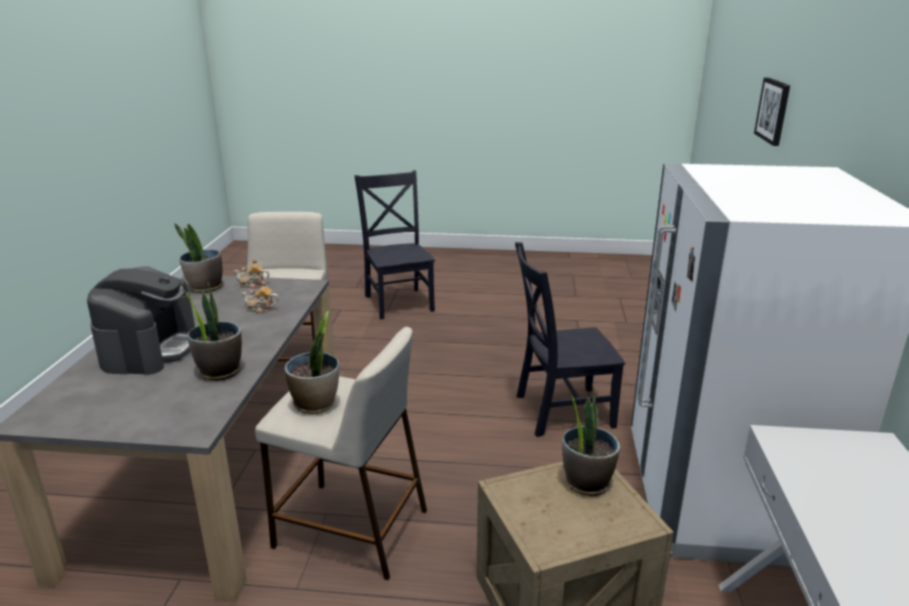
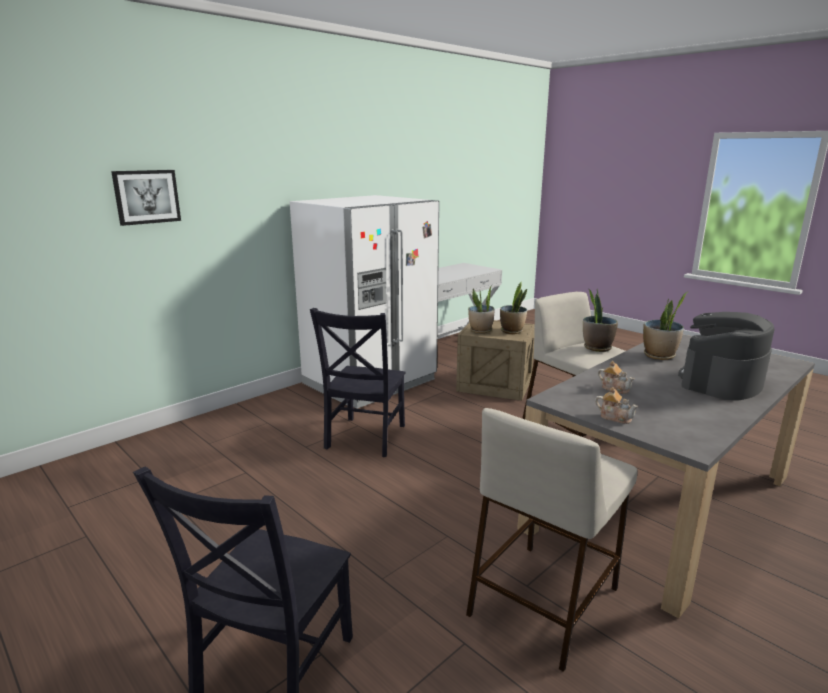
camera: 140 degrees left, 5 degrees down
(205, 288) = (675, 430): potted plant -> potted plant (512, 331)
(559, 411) = (364, 438): black chair -> black chair turned 75 degrees clockwise

